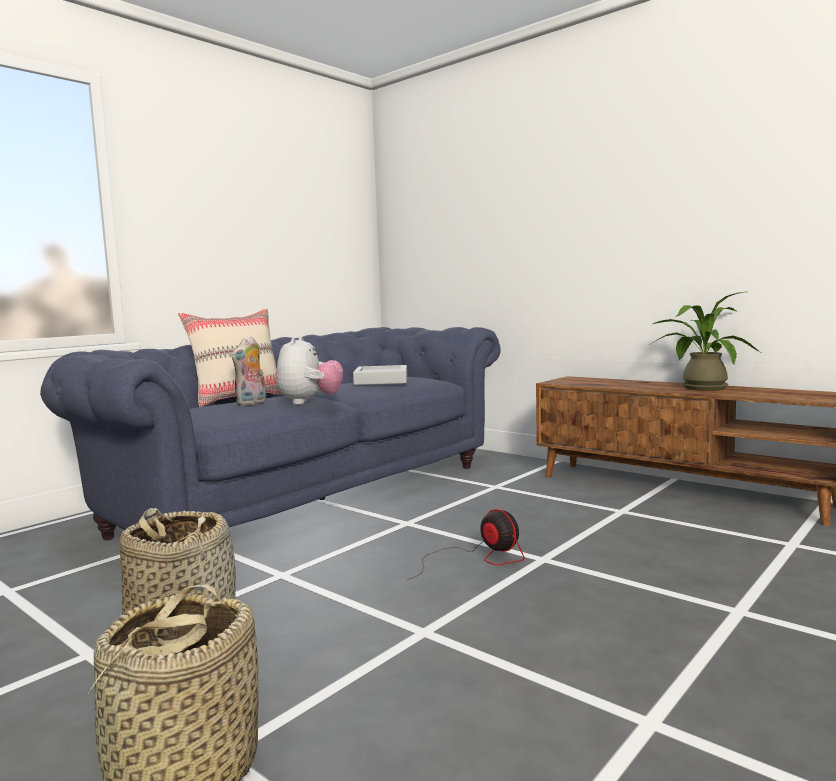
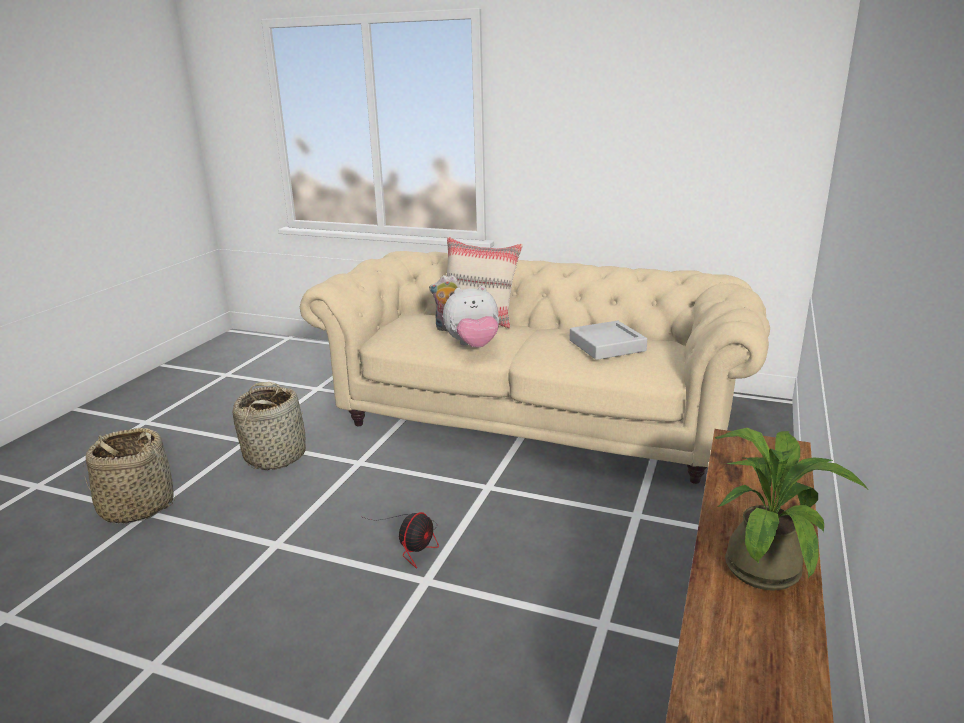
camera: 70 degrees right, 15 degrees up
(303, 495) = (534, 418): blue sofa -> beige sofa

